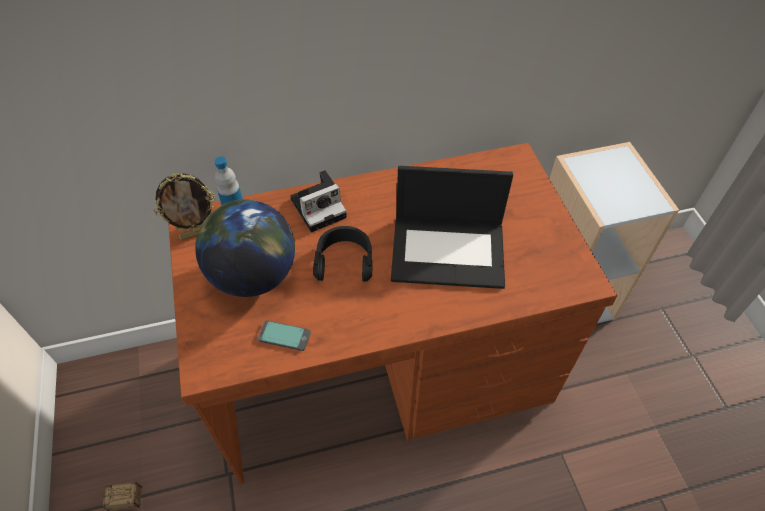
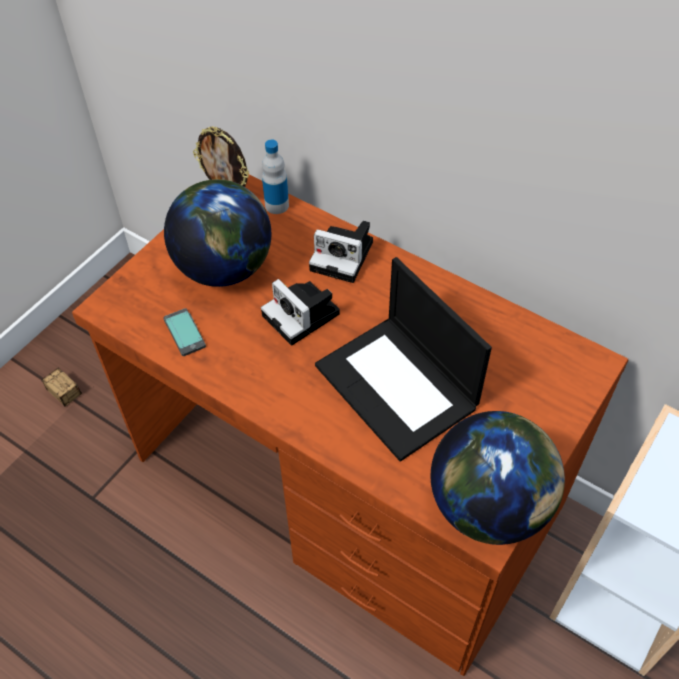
camera: 50 degrees right, 0 degrees up
(344, 260) = (303, 316): black headphones -> camera
(570, 268) = (489, 506): none -> globe

